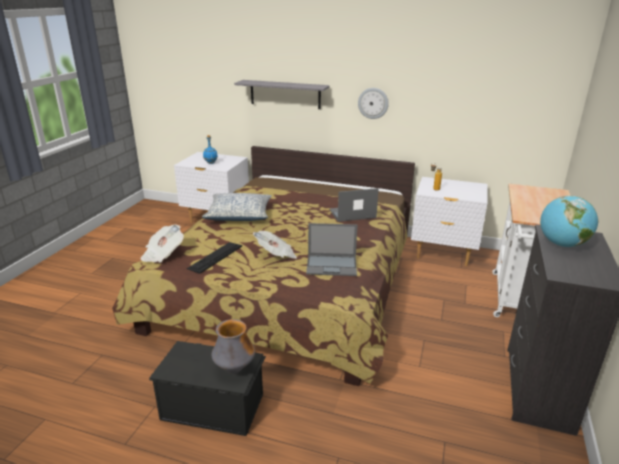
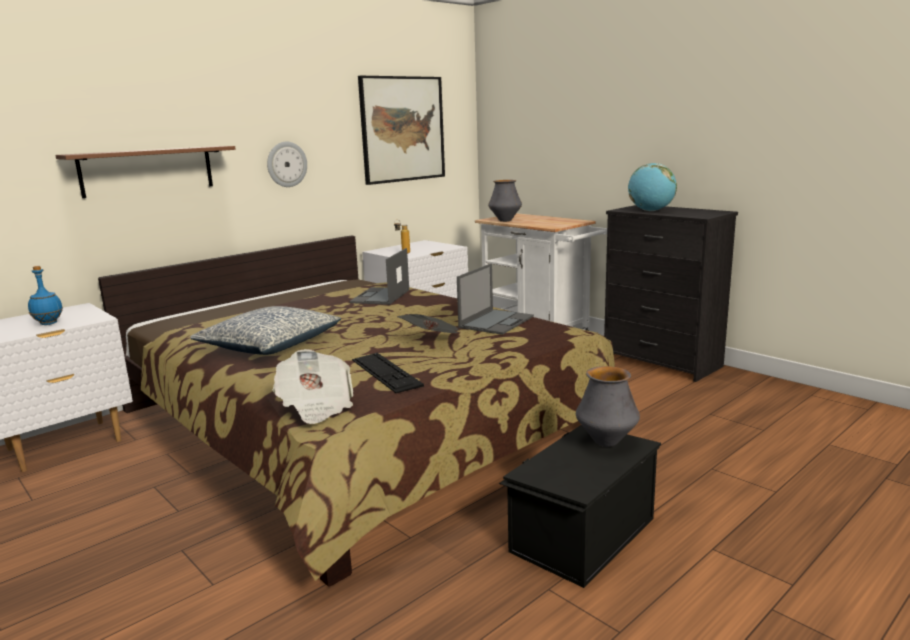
camera: 60 degrees left, 10 degrees down
(285, 94) = (147, 171): grey shelf -> brown shelf
(486, 89) = (402, 129): none -> picture
(522, 194) = (505, 220): none -> vase

